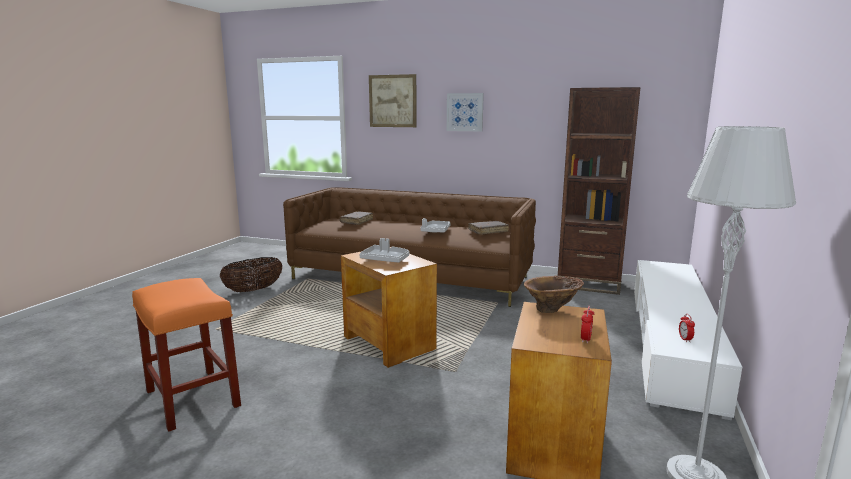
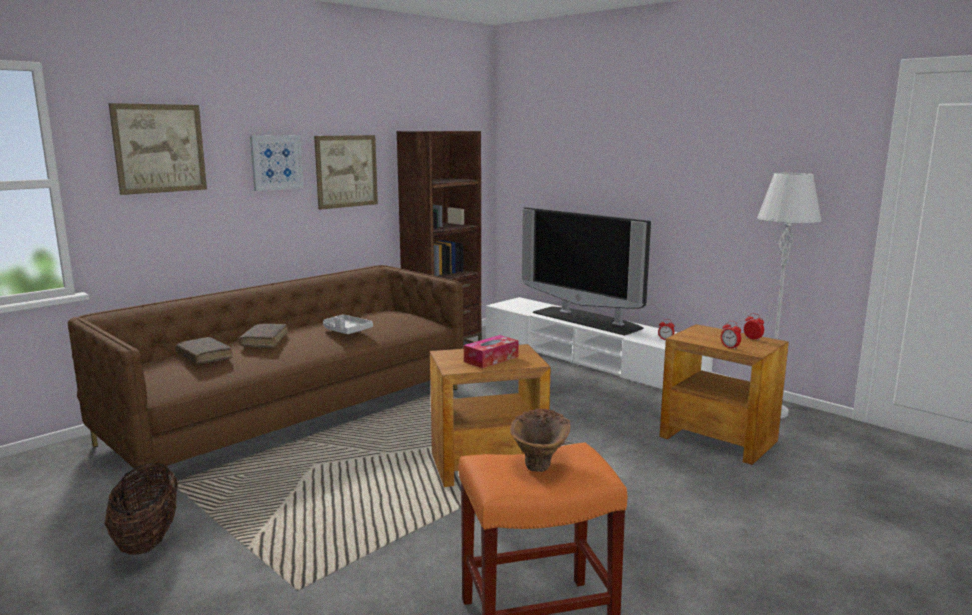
camera: 65 degrees left, 0 degrees up
(385, 260) = (491, 359): grey tray -> tissue box
(488, 231) = (387, 314): brown book -> brown book (264, 341)
(522, 121) = (346, 171): none -> picture
(529, 330) = (730, 347): none -> alarm clock
(552, 310) = (691, 335): brown vase -> brown vase (540, 462)
(677, 297) = (587, 320): none -> television

